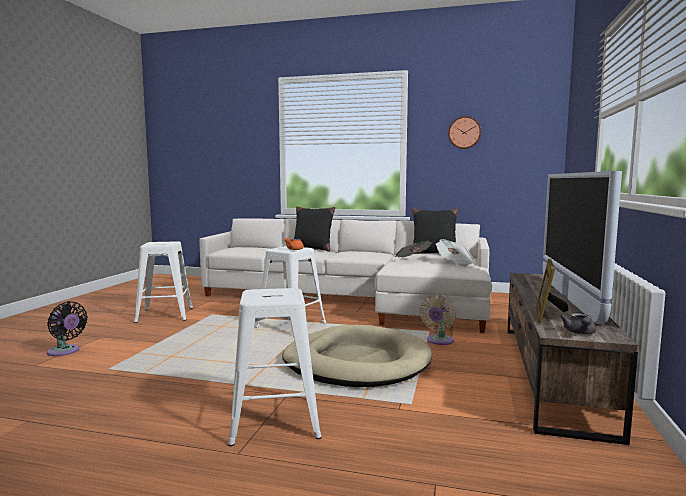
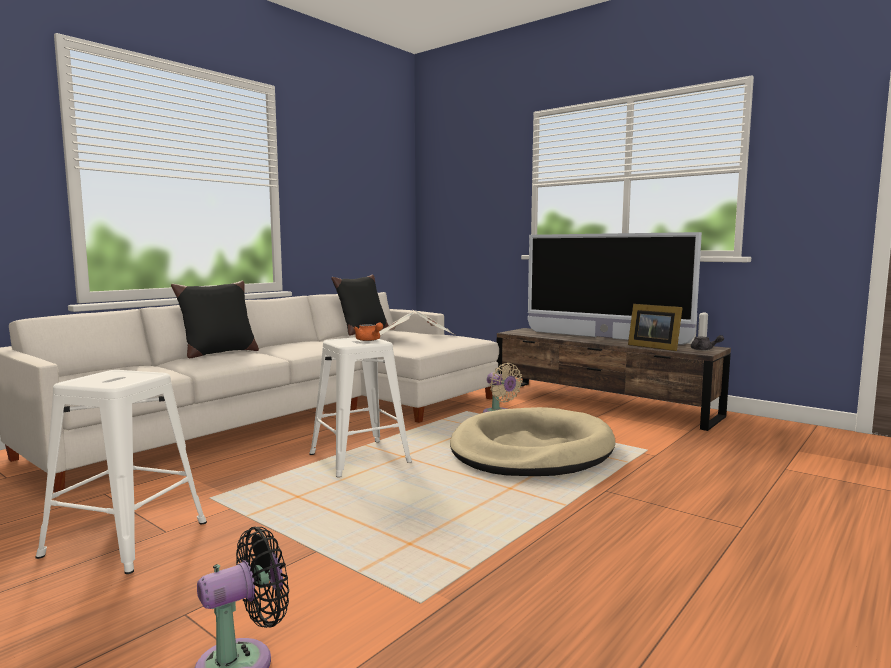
camera: 65 degrees left, 0 degrees up
(273, 420) = (668, 503): white stool -> none
(464, 132) = (337, 182): wall clock -> none

